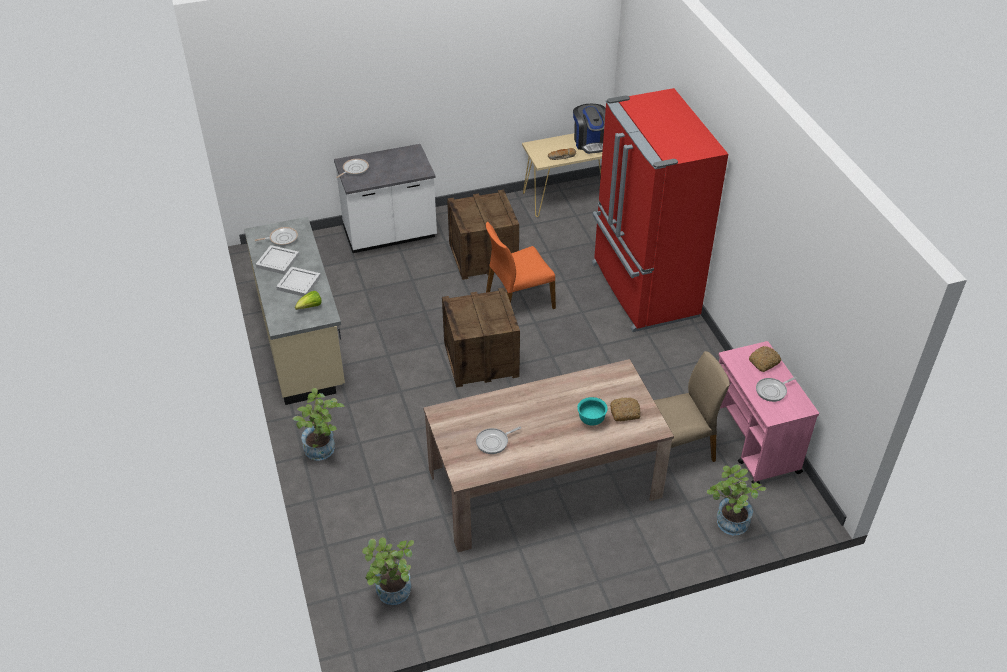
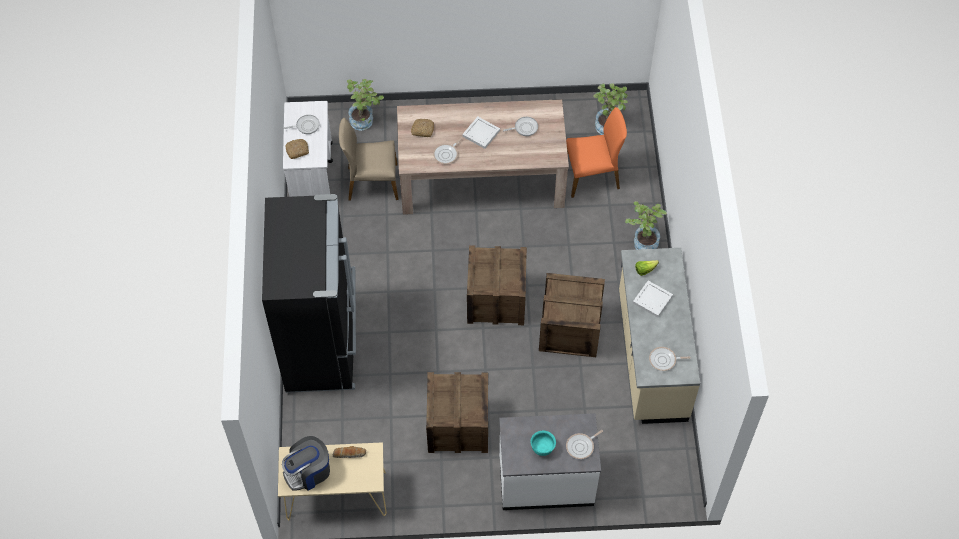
camera: 165 degrees left, 15 degrees up
(277, 261) = (670, 331): white tray -> white tray (481, 134)
(393, 349) = (570, 329): none -> crate
(518, 301) = (442, 358): orange chair -> orange chair (592, 176)
(581, 391) = (447, 154): none -> frying pan
(590, 142) = (308, 472): coffee machine -> coffee machine turned 120 degrees counterclockwise
(591, 420) = (449, 129): turquoise bowl -> turquoise bowl (542, 448)
(642, 291) = (322, 344): red fridge -> black fridge
(753, 443) = (312, 174): pink cart -> white cart

